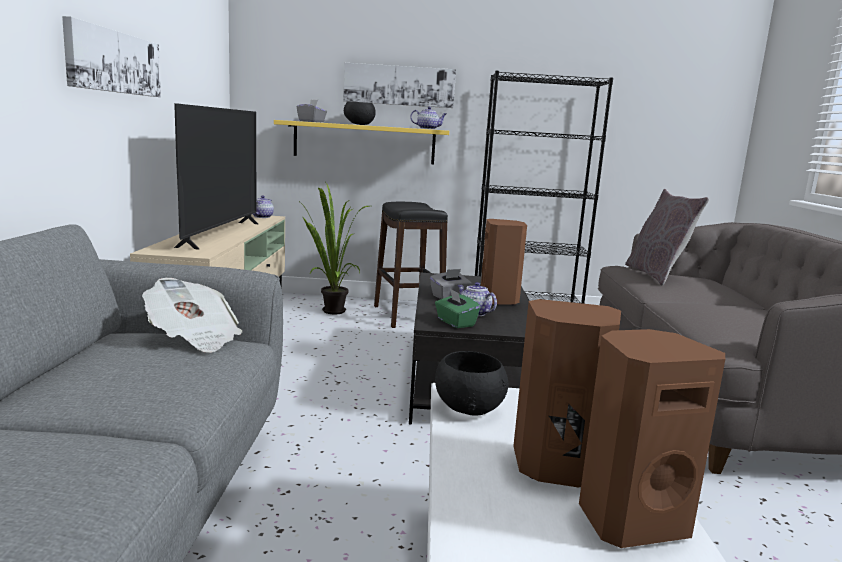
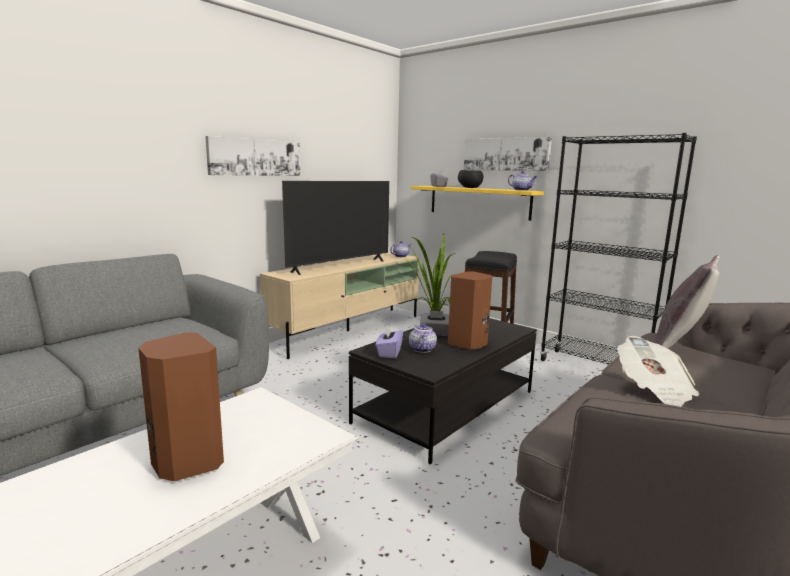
camera: 40 degrees right, 0 degrees up
(194, 338) = (193, 327): newspaper -> newspaper (654, 390)
(455, 322) = (389, 353): green tissue box -> purple tissue box
(468, 408) = (237, 409): black bowl -> none
(630, 520) = (138, 511): brown speaker -> none

